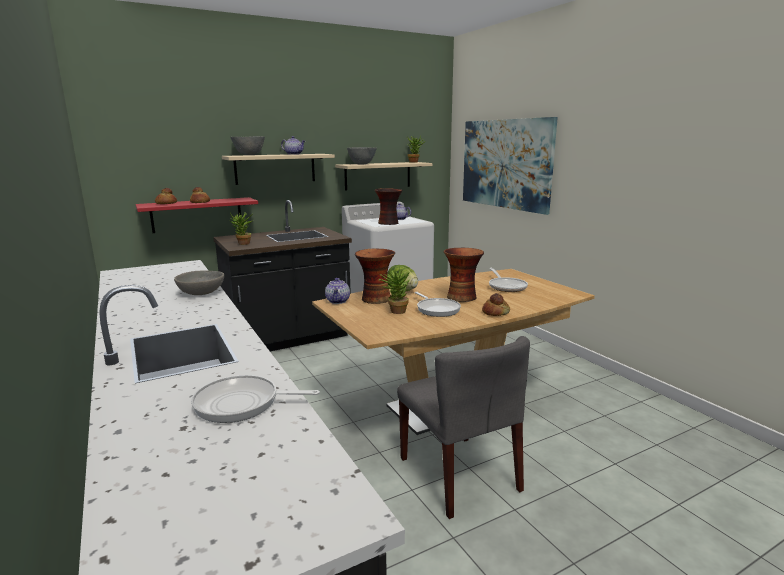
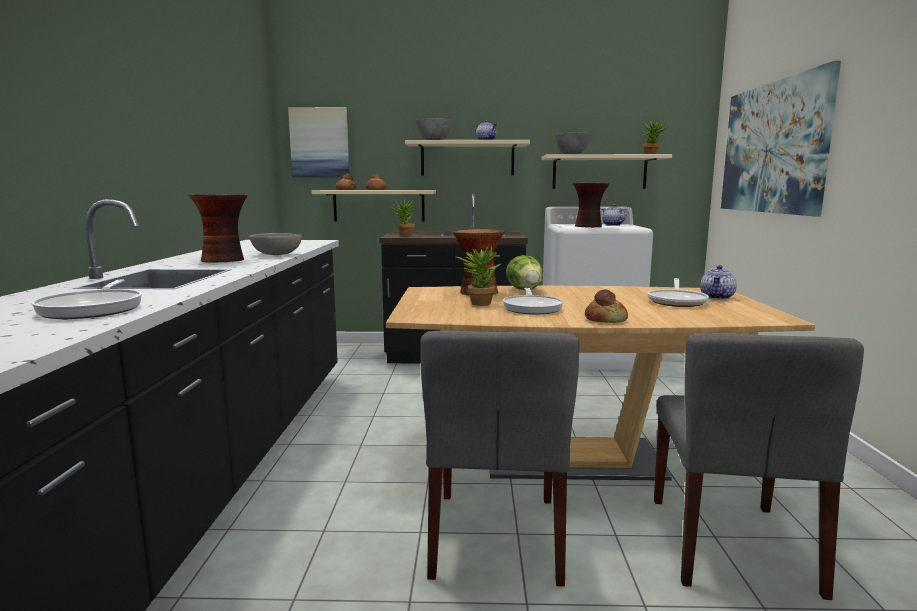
camera: 30 degrees right, 5 degrees down
(129, 157) = (319, 142): none -> picture
(197, 215) = (379, 205): red shelf -> beige shelf
(242, 404) = (94, 308): frying pan -> frying pan turned 135 degrees counterclockwise
(338, 301) = (434, 289): teapot -> teapot (718, 297)
(461, 297) = (589, 303): vase -> vase (224, 260)
(575, 433) = (731, 544): none -> grey chair

